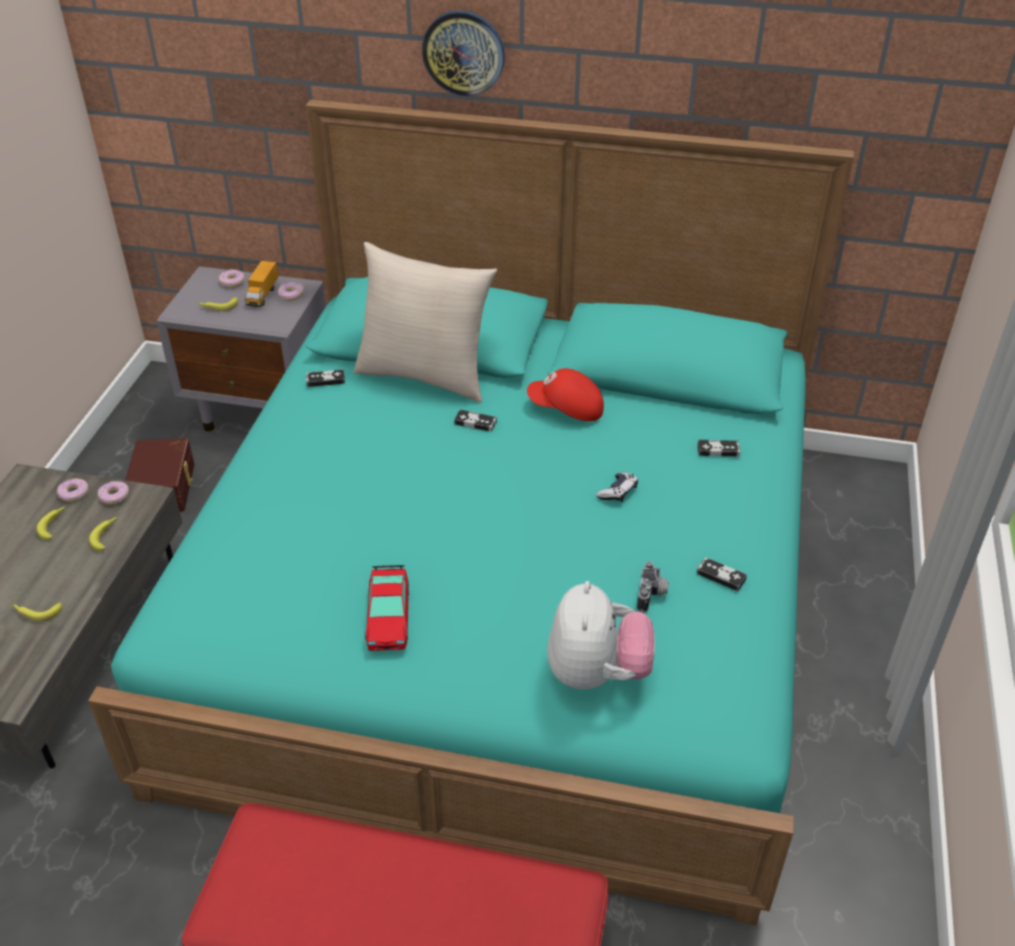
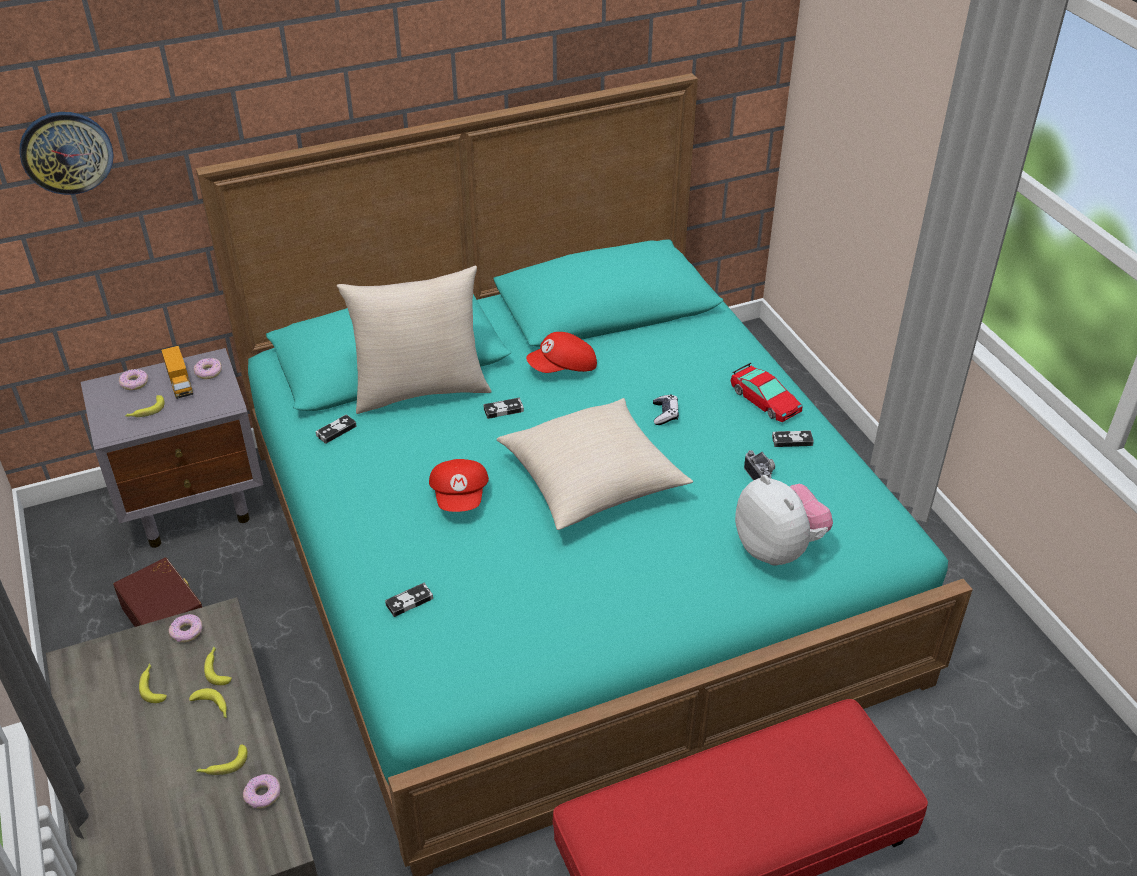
camera: 35 degrees left, 0 degrees up
(73, 564) = (213, 707): none -> banana
(74, 494) = (142, 649): donut -> donut (263, 795)
(362, 480) = (461, 496): none -> red cap
(387, 616) = (593, 588): toy car -> toy car (764, 400)
(463, 52) = (347, 80): wall clock -> wall clock (66, 152)
(487, 520) = (592, 480): none -> beige pillow
(718, 450) = (703, 351): game controller -> game controller (409, 601)

